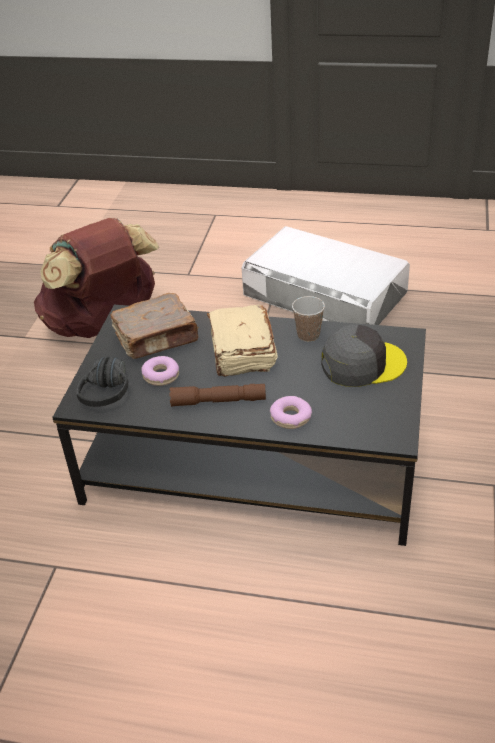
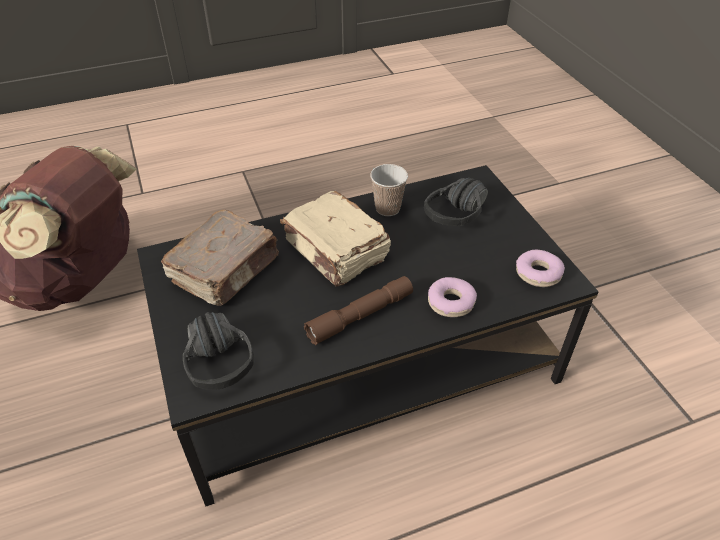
camera: 35 degrees left, 5 degrees up
(161, 375) = (269, 313): donut -> donut (538, 273)
(325, 293) = (298, 169): white storage box -> none
(362, 364) = (464, 219): grey cap -> black headphones

